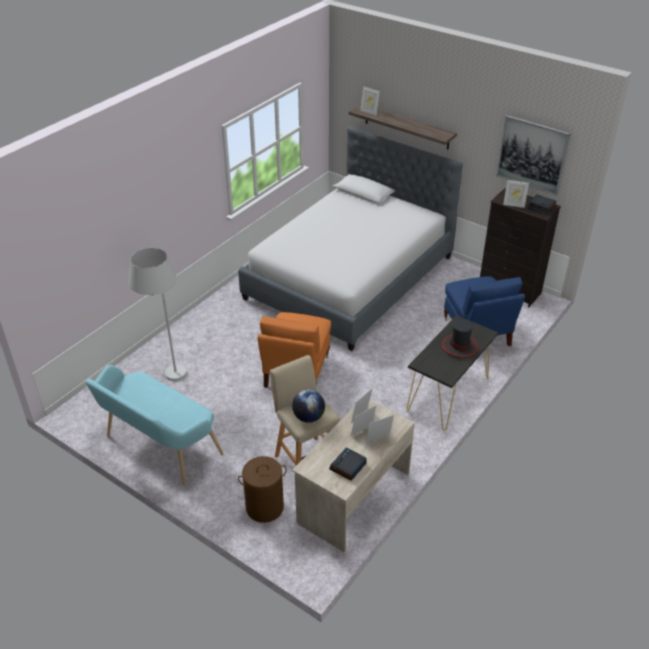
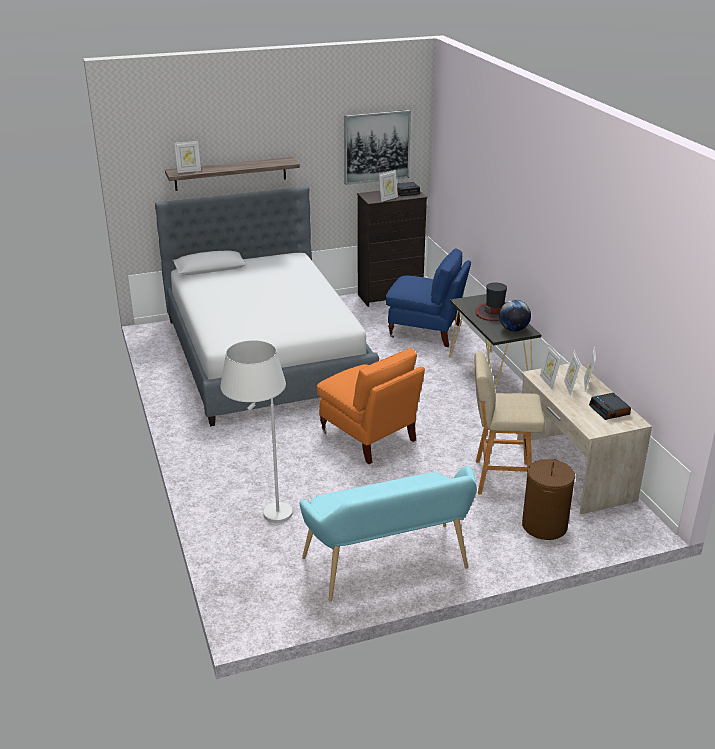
camera: 55 degrees left, 10 degrees down
(308, 417) = (524, 406): globe -> globe (513, 329)

